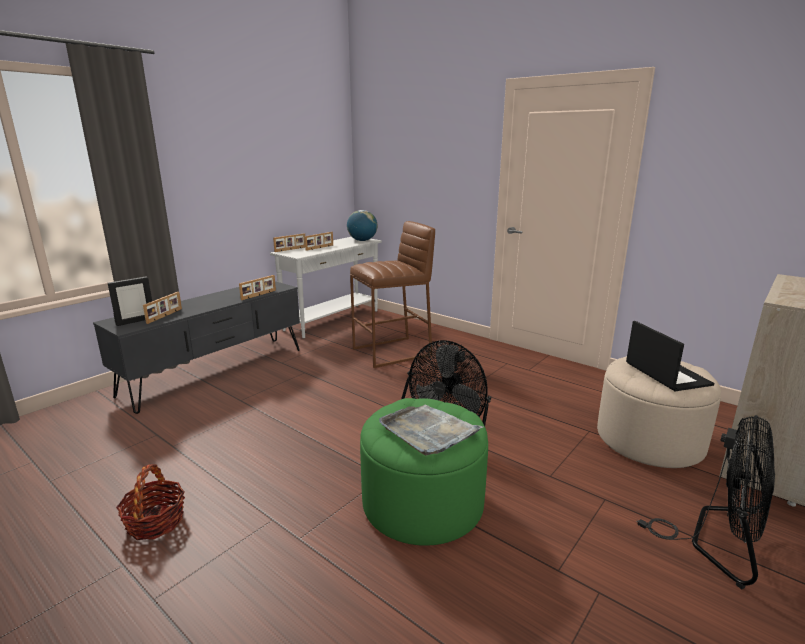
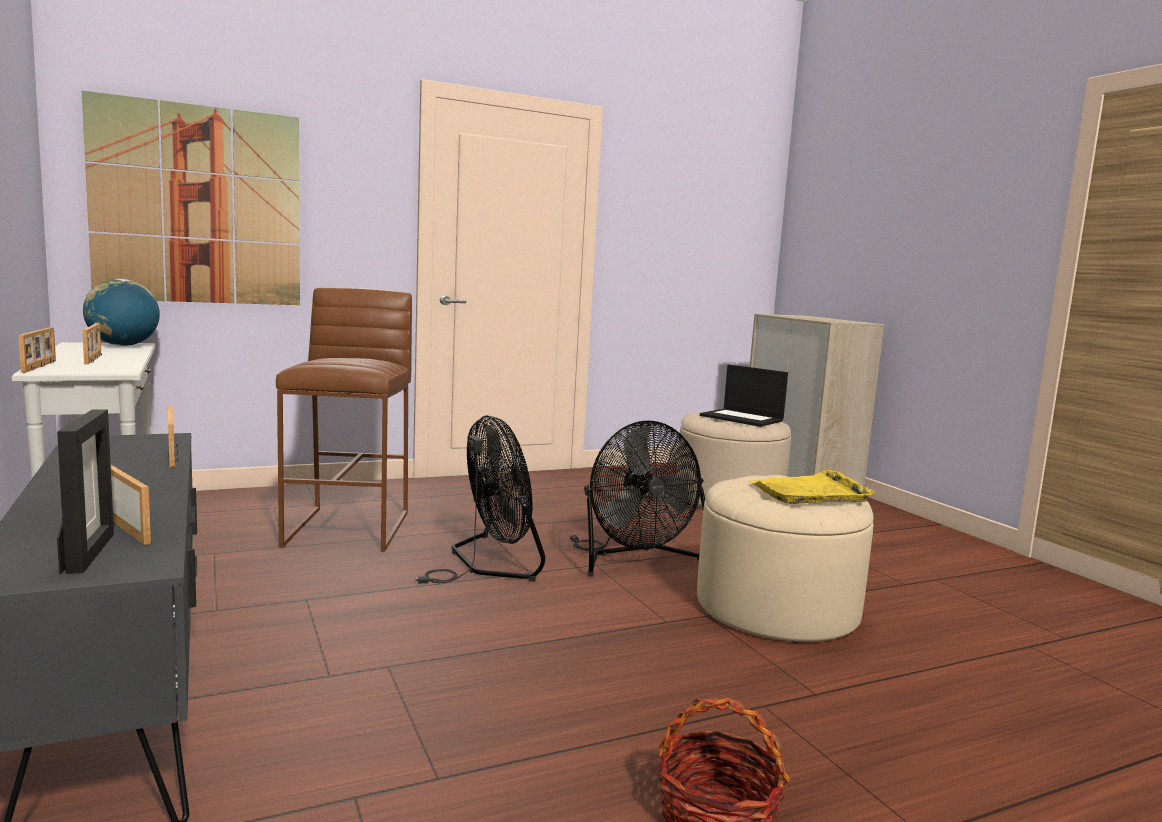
camera: 65 degrees left, 10 degrees down
(399, 172) = (198, 205): none -> picture
(422, 503) = (776, 608): green ottoman -> beige ottoman
(428, 431) = (810, 492): grey tray -> yellow tray
(666, 373) = (742, 418): laptop -> laptop turned 150 degrees counterclockwise
(717, 538) = (877, 527): black fan -> black fan (483, 562)

